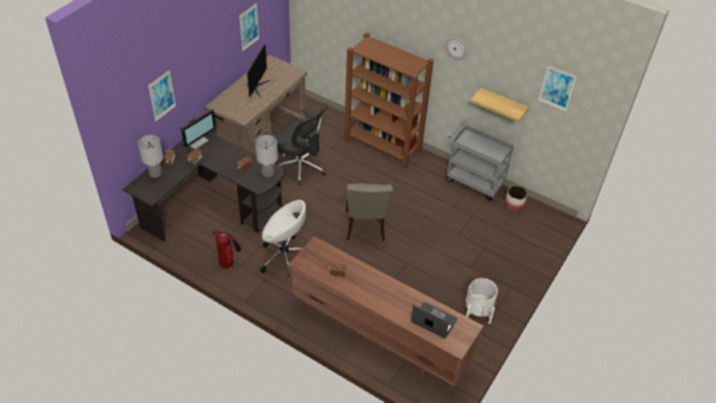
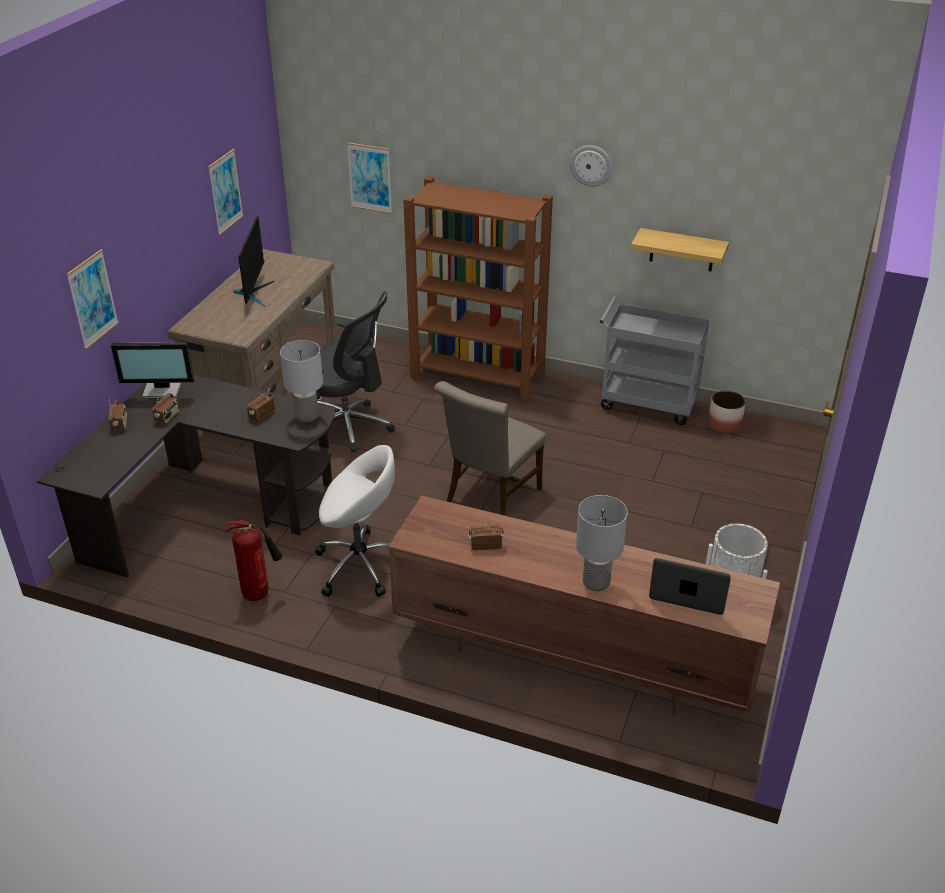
camera: 10 degrees left, 10 degrees down
(155, 174) = (97, 449): grey table lamp -> grey table lamp (596, 585)
(196, 141) = (163, 389): monitor -> monitor turned 60 degrees clockwise
(365, 228) = (490, 498): beige chair -> beige chair turned 45 degrees clockwise
(557, 88) = (776, 193): picture -> picture (370, 178)

